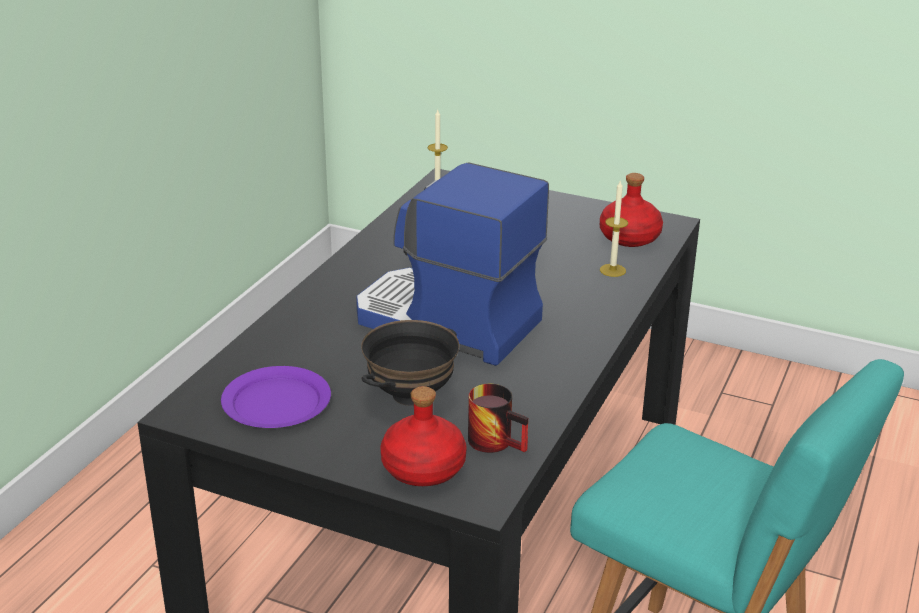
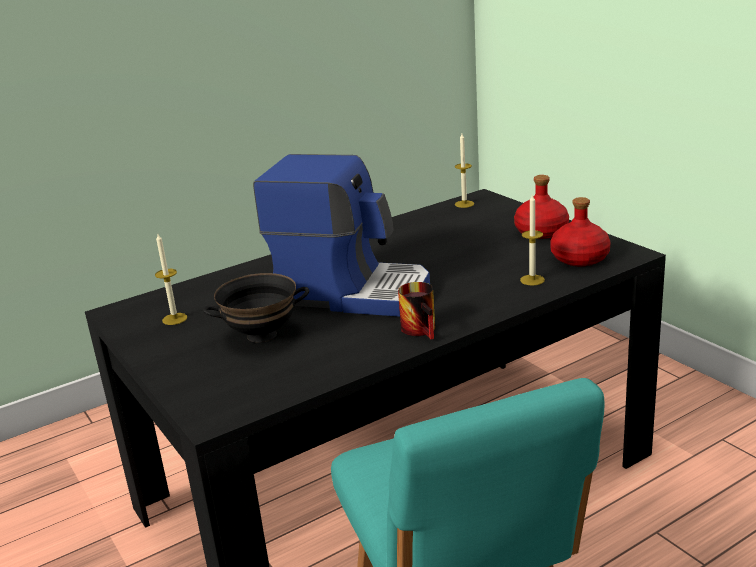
camera: 35 degrees right, 5 degrees down
(277, 402) = (174, 319): purple plate -> candle
(422, 468) = (203, 386): red bottle -> red bottle (540, 232)
(445, 323) = (351, 292): coffee machine -> coffee machine turned 135 degrees clockwise
(498, 440) = (279, 381): mug -> mug (423, 329)

